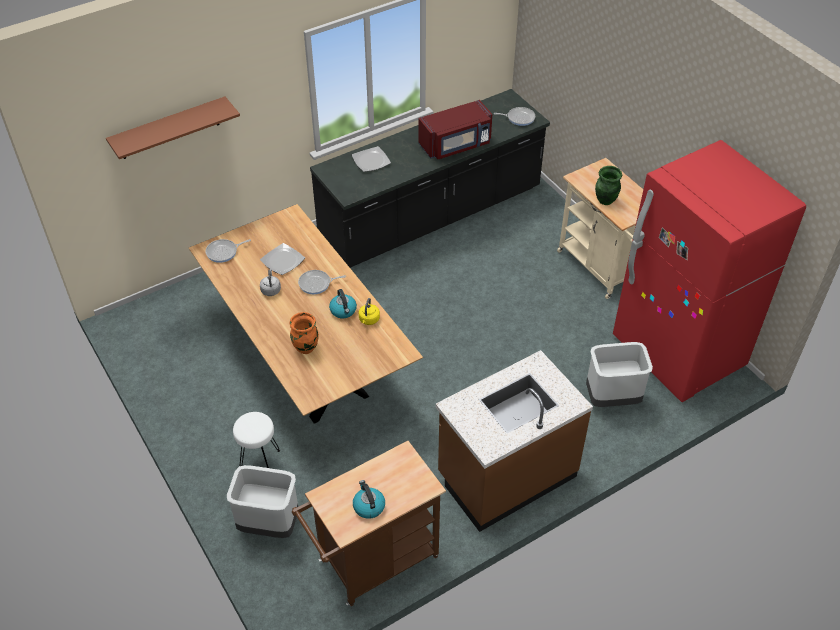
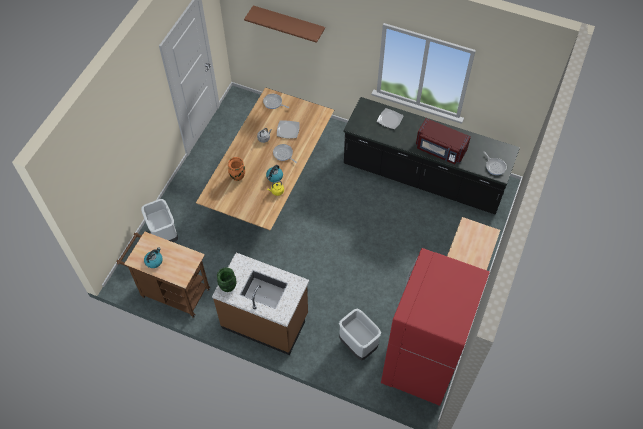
camera: 55 degrees right, 10 degrees up
(259, 460) = (197, 207): white stool -> none
(605, 200) = (459, 249): green vase -> green vase (228, 287)

